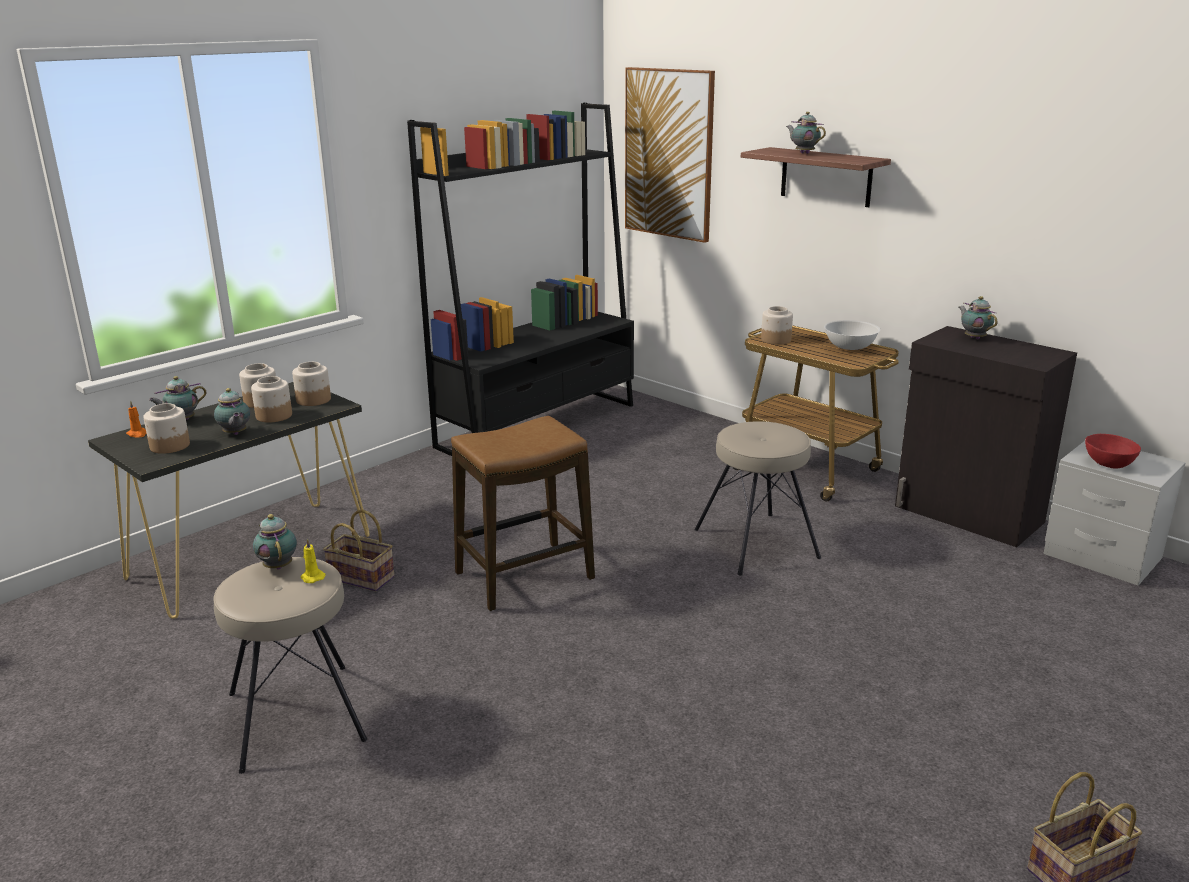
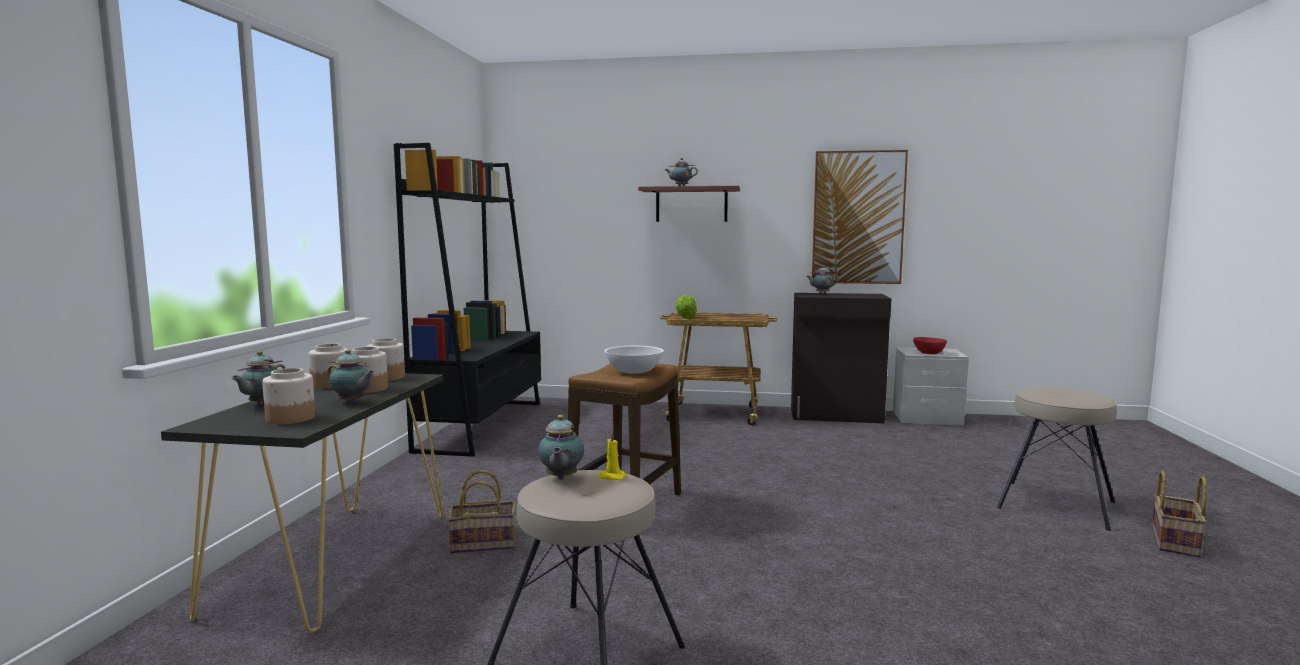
camera: 35 degrees left, 15 degrees down
(137, 434) = (225, 418): orange candle -> none
(278, 565) = (560, 478): teapot -> teapot turned 120 degrees counterclockwise
(669, 154) = (553, 202): picture -> picture (858, 218)
(757, 543) = (750, 451): beige stool -> beige stool (1056, 504)
(775, 340) = (685, 317): jar -> lettuce
(850, 347) = (737, 315): white bowl -> white bowl (634, 371)

